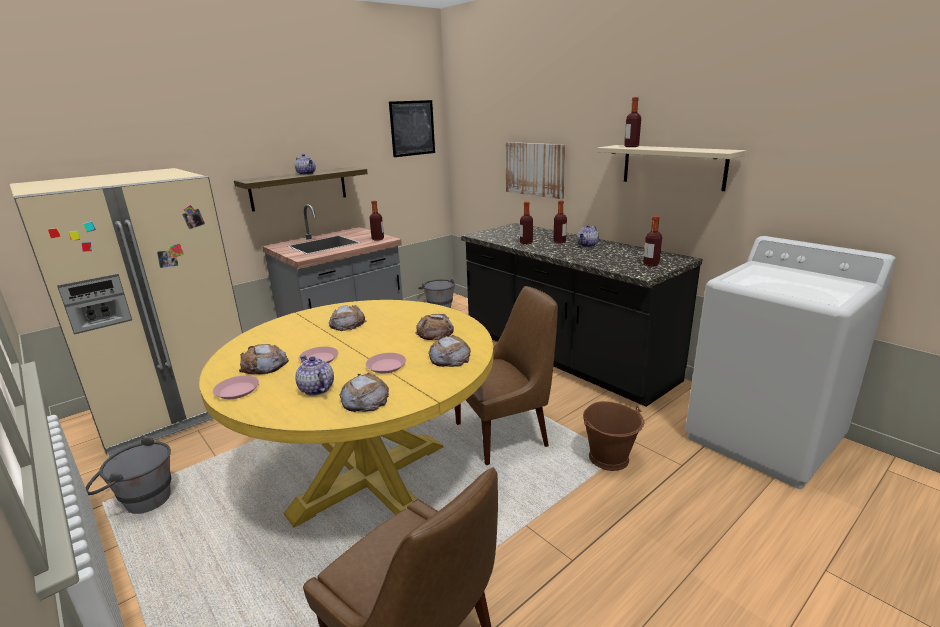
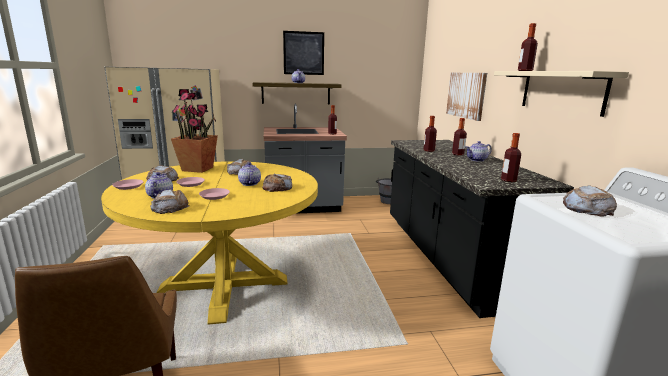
camera: 30 degrees right, 5 degrees down
(139, 501) = (116, 251): grey bucket -> none
(280, 335) = (198, 169): none -> potted plant
(392, 337) = (249, 183): none -> teapot
(412, 128) = (392, 61): picture -> picture (303, 53)
(449, 357) = (257, 202): bread -> bread (587, 208)
(504, 433) = (337, 292): brown chair -> none
(609, 458) = (398, 342): brown bucket -> none

